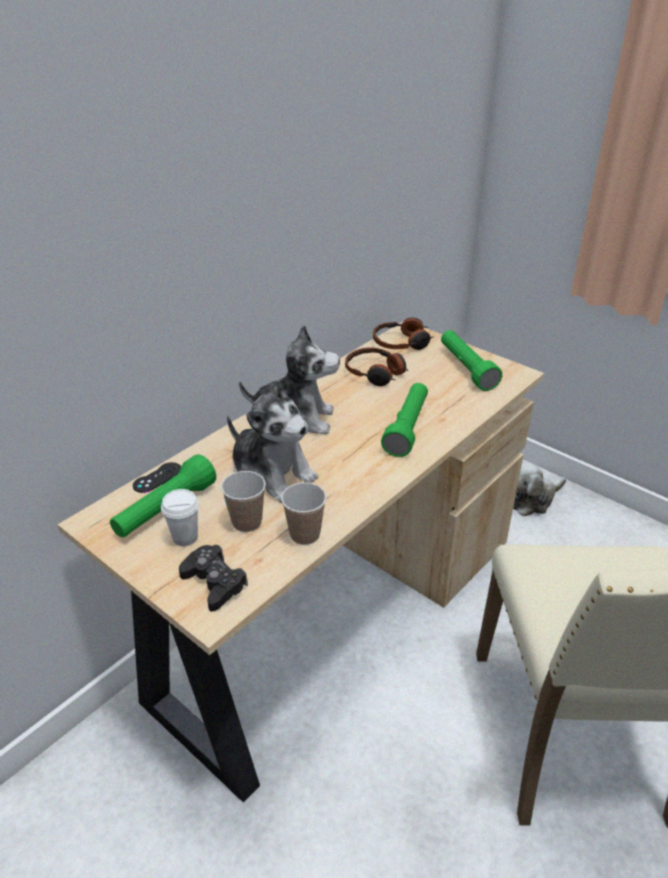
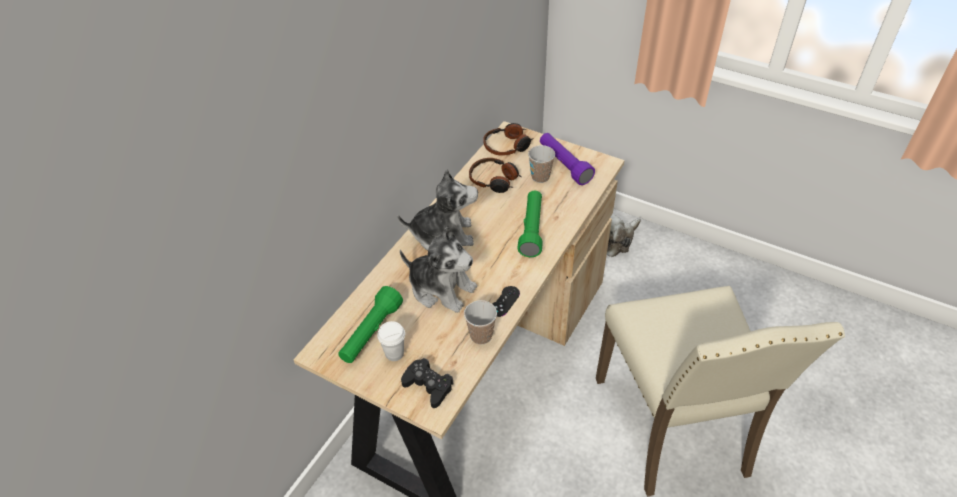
camera: 10 degrees left, 10 degrees up
(157, 477) = (354, 306): black game controller -> black game controller (504, 301)
(247, 522) = (435, 333): cup -> cup (540, 177)
(466, 368) = (564, 165): green flashlight -> purple flashlight

